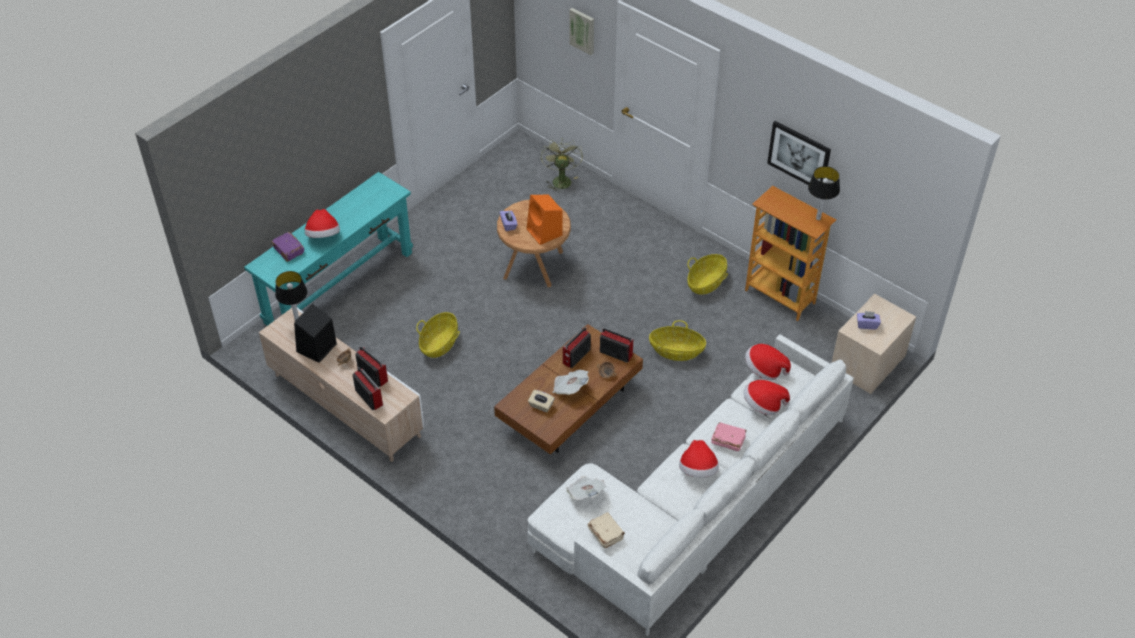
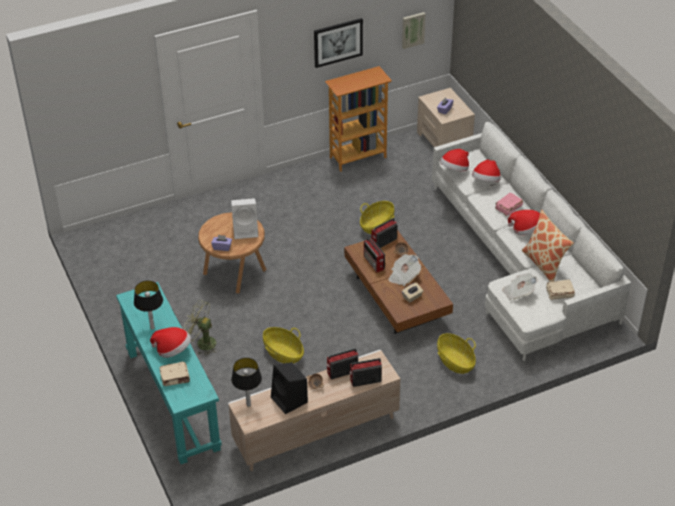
camera: 65 degrees left, 5 degrees down
(289, 251) = (175, 378): purple book -> beige book
(545, 232) = (246, 230): orange speaker -> white speaker
(560, 179) = (148, 226): green fan -> green fan (202, 343)
(582, 30) = (122, 87): picture -> picture (412, 29)
(649, 505) = (544, 264): none -> pillow
(706, 282) = (319, 187): basket -> basket (455, 361)
(818, 218) = (373, 73): table lamp -> table lamp (152, 327)

